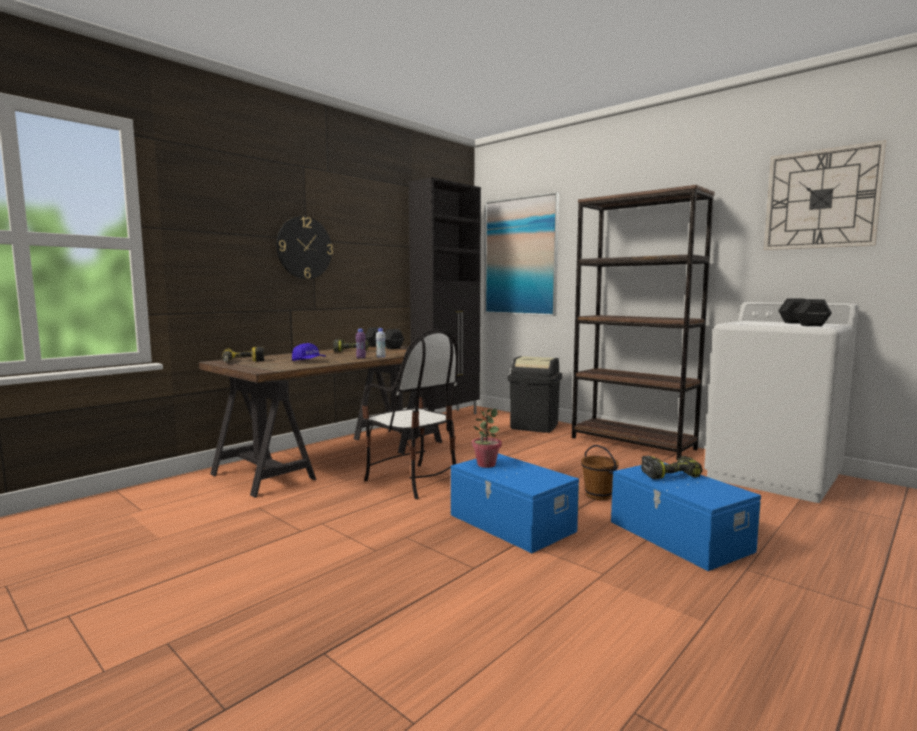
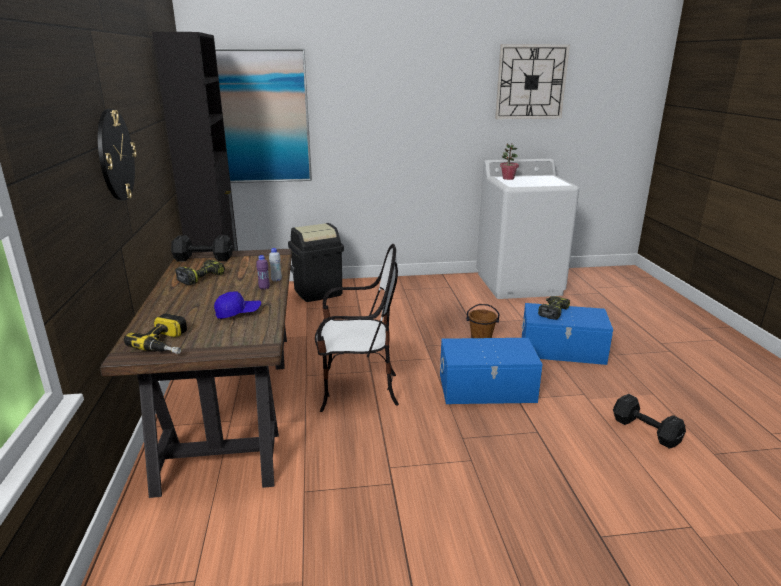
camera: 50 degrees left, 15 degrees up
(486, 464) = (464, 352): potted plant -> potted plant (508, 178)
(632, 443) = (411, 284): brown bookcase -> none
(802, 324) = (542, 180): black dumbbell -> black dumbbell (644, 430)

